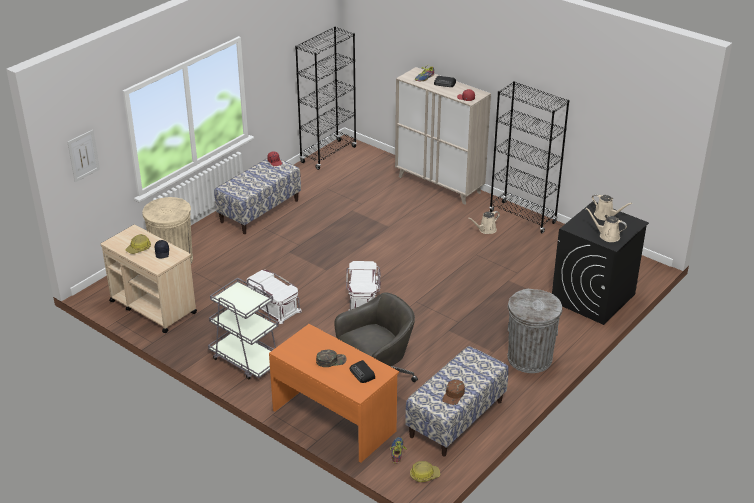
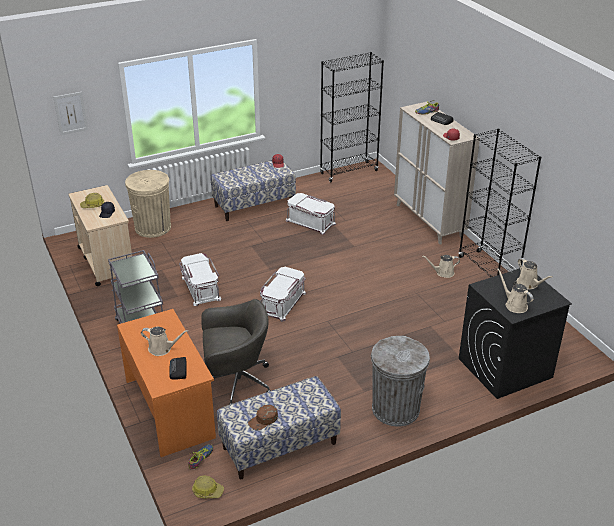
camera: 25 degrees right, 0 degrees up
(329, 213) = (311, 222): none -> white storage box
(331, 360) = (162, 349): green cap -> beige watering can

